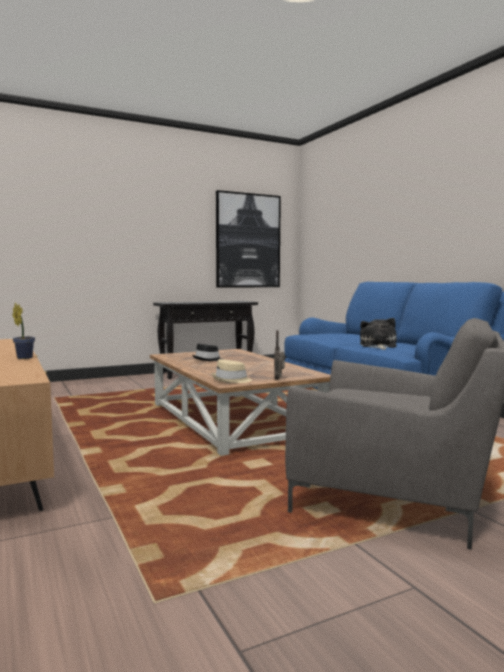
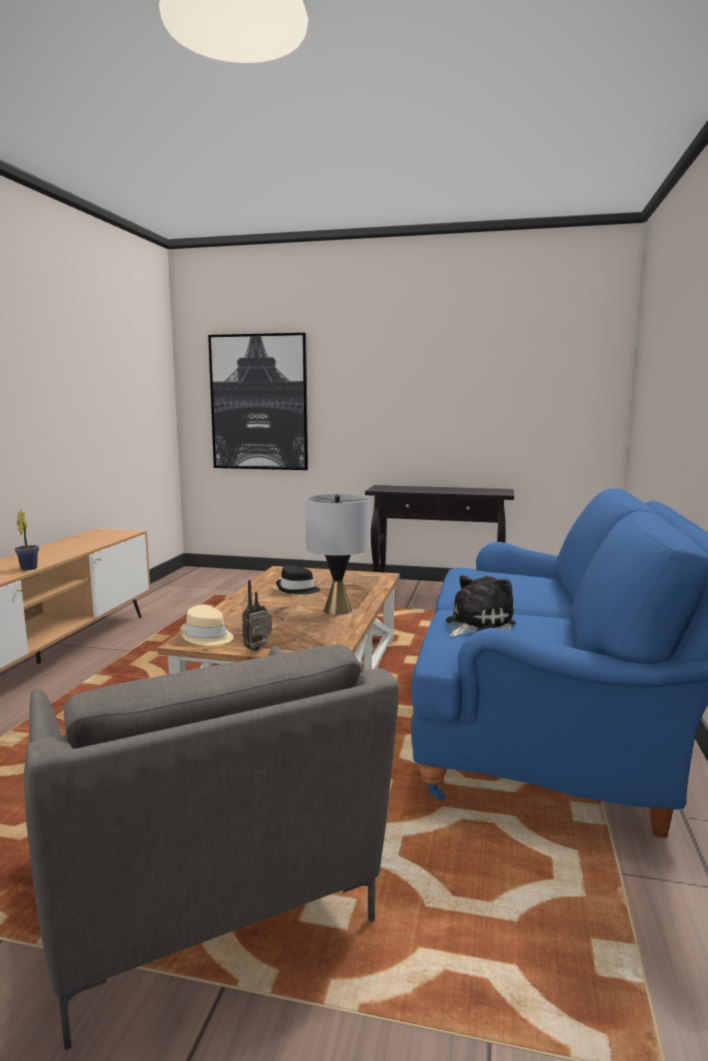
camera: 40 degrees right, 5 degrees up
(248, 241) = (530, 395): picture -> picture (259, 402)
(262, 362) = (338, 610): none -> grey table lamp

